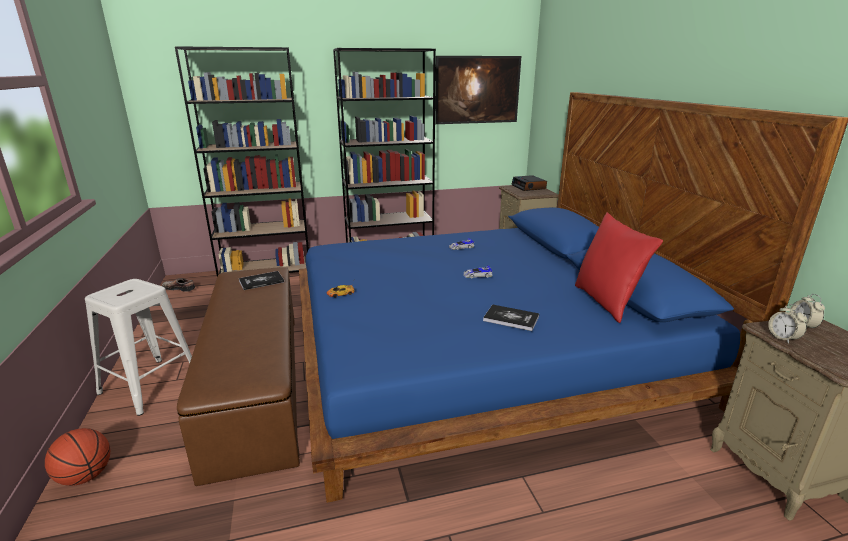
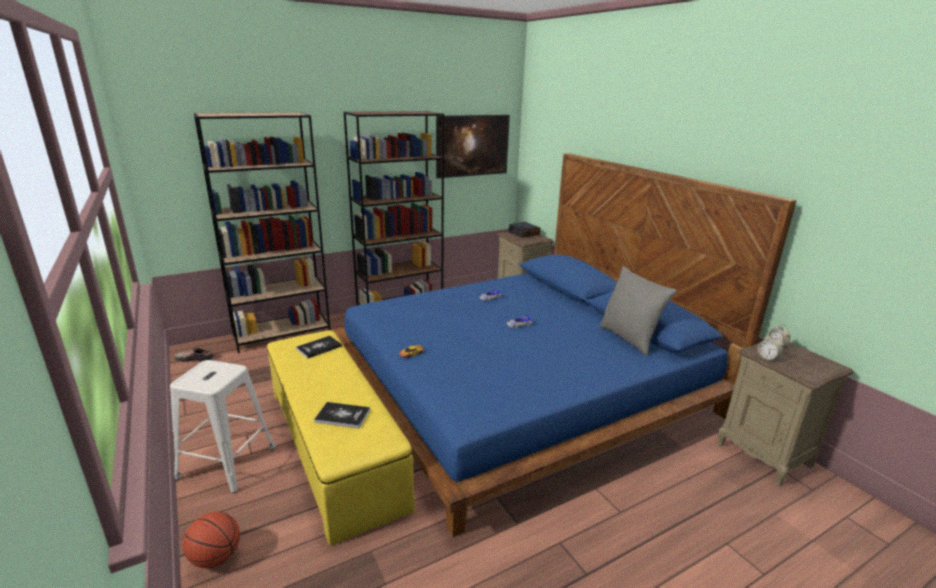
camera: 15 degrees left, 0 degrees up
(257, 383) = (335, 445): brown bench -> yellow bench
(511, 318) = (566, 361): book -> book (342, 416)
(606, 302) = (629, 338): red pillow -> grey pillow

